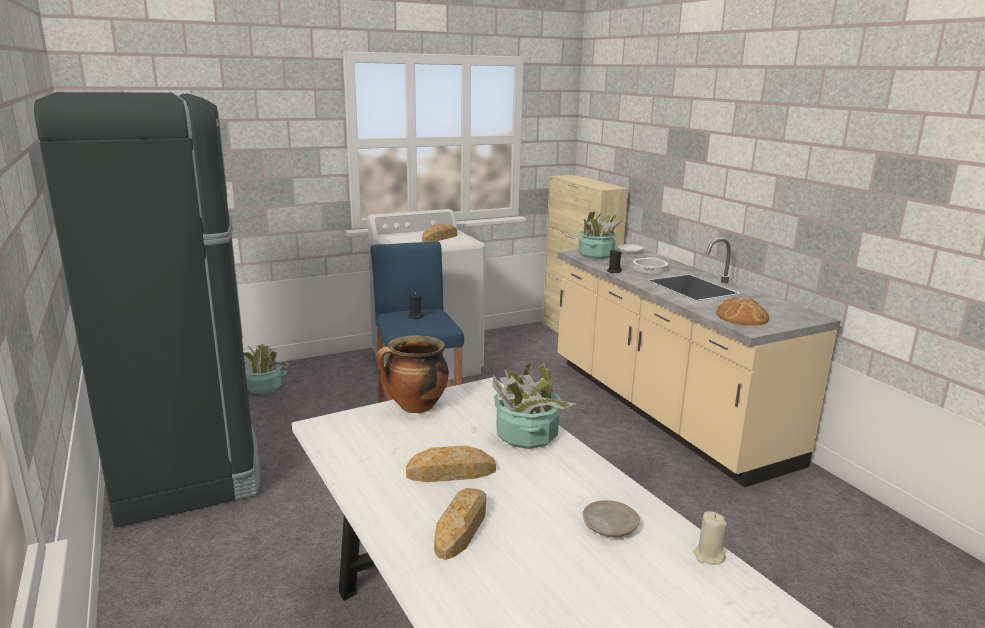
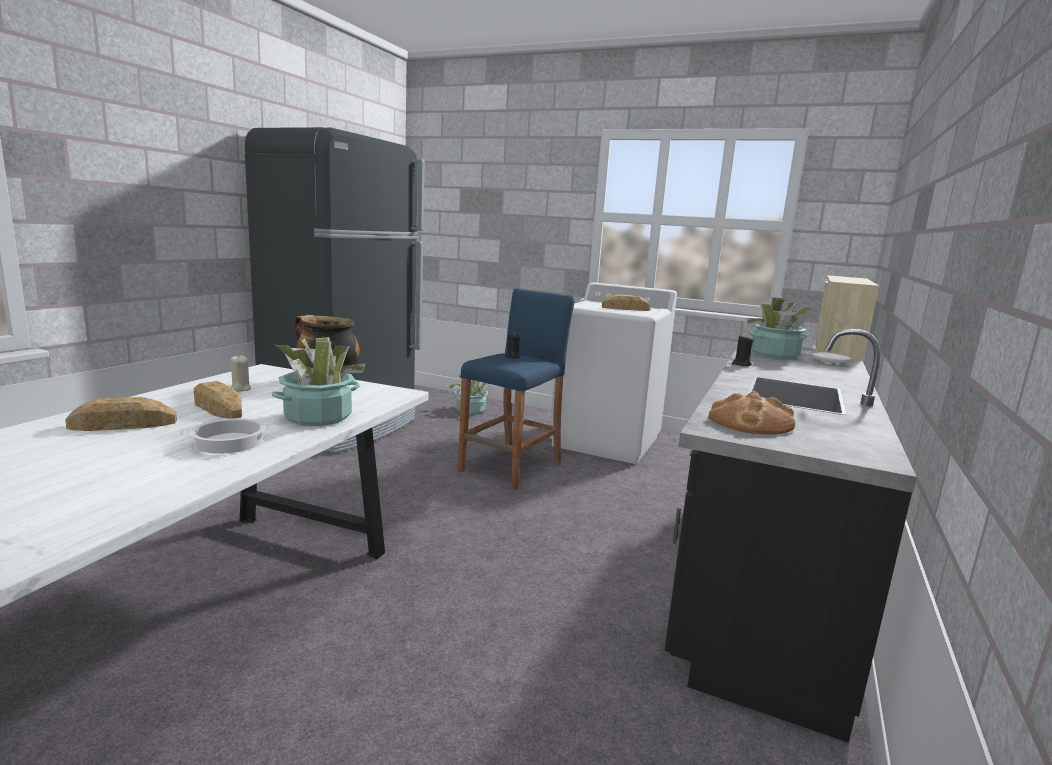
camera: 50 degrees right, 5 degrees down
(609, 526) = (153, 469): beige plate -> none
(650, 269) = (796, 374): cooking pot -> cooking pot (228, 443)
(663, 410) = (762, 573): beige counter -> black counter
(708, 556) = (109, 519): beige candle -> beige candle (240, 389)

